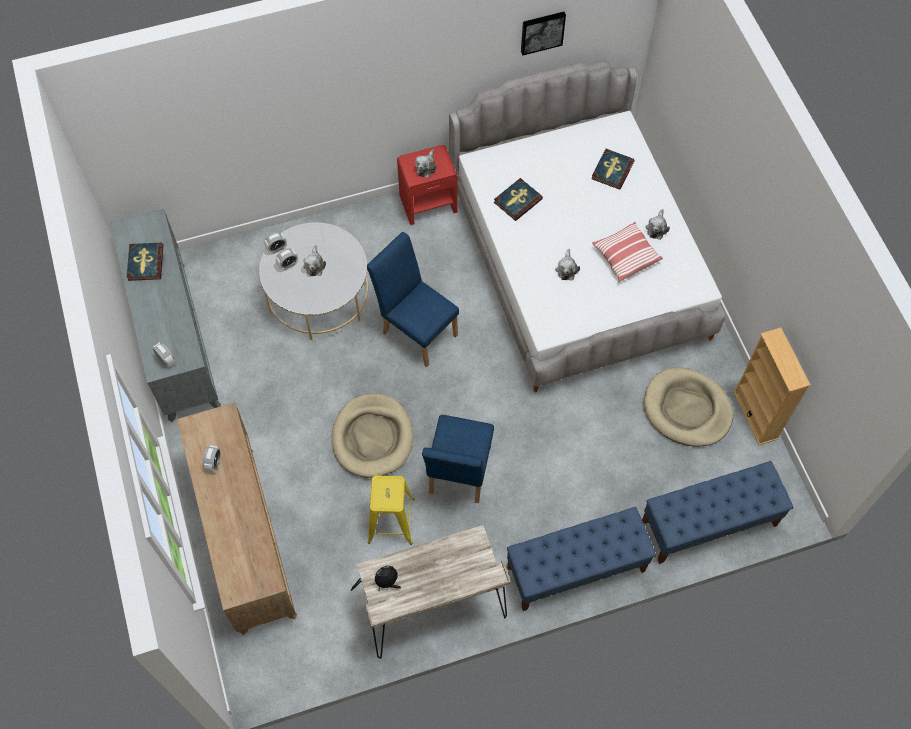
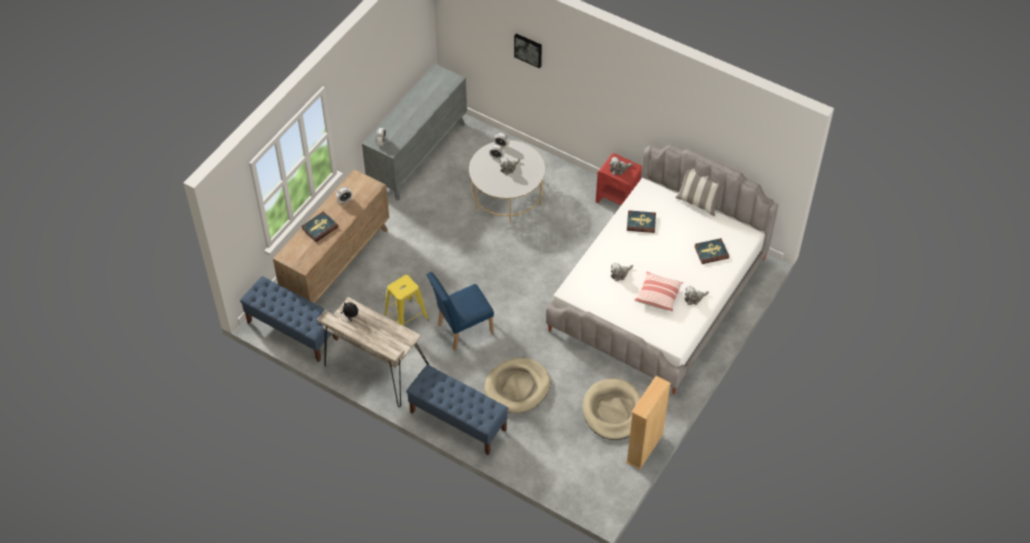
camera: 50 degrees right, 10 degrees down
(145, 263) = (426, 94): book -> book (319, 228)
(372, 437) = (446, 277): beige dog bed -> beige dog bed (517, 387)
(416, 330) = (531, 251): blue chair -> none
(539, 133) = (698, 202): none -> pillow
(542, 31) = (719, 131): picture -> picture (528, 49)
(708, 523) = (548, 468): blue bench -> blue bench (292, 331)

